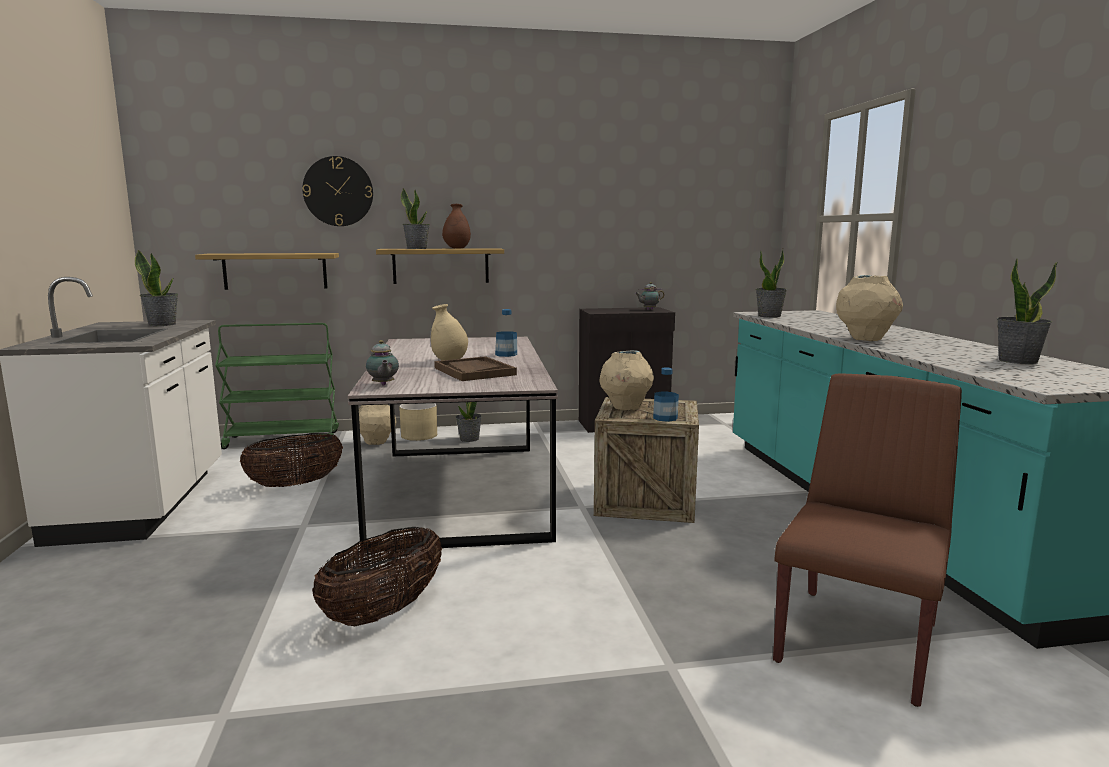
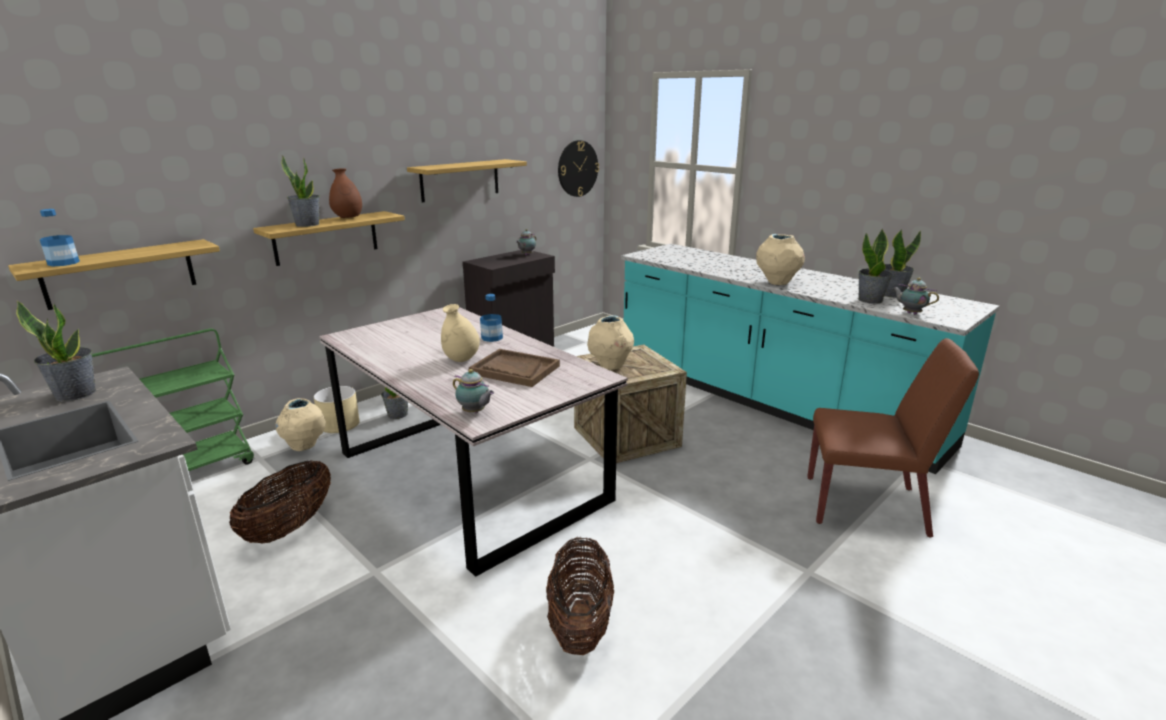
camera: 35 degrees left, 10 degrees up
(338, 191) = (191, 163): wall clock -> wall clock (577, 168)
(585, 227) = (460, 180): none -> shelf
(665, 418) = (655, 370): bottle -> bottle (63, 263)
(769, 316) = (659, 258): potted plant -> potted plant (870, 300)
(857, 641) = (867, 505): brown chair -> brown chair turned 105 degrees clockwise
(994, 374) = (910, 313): none -> teapot

